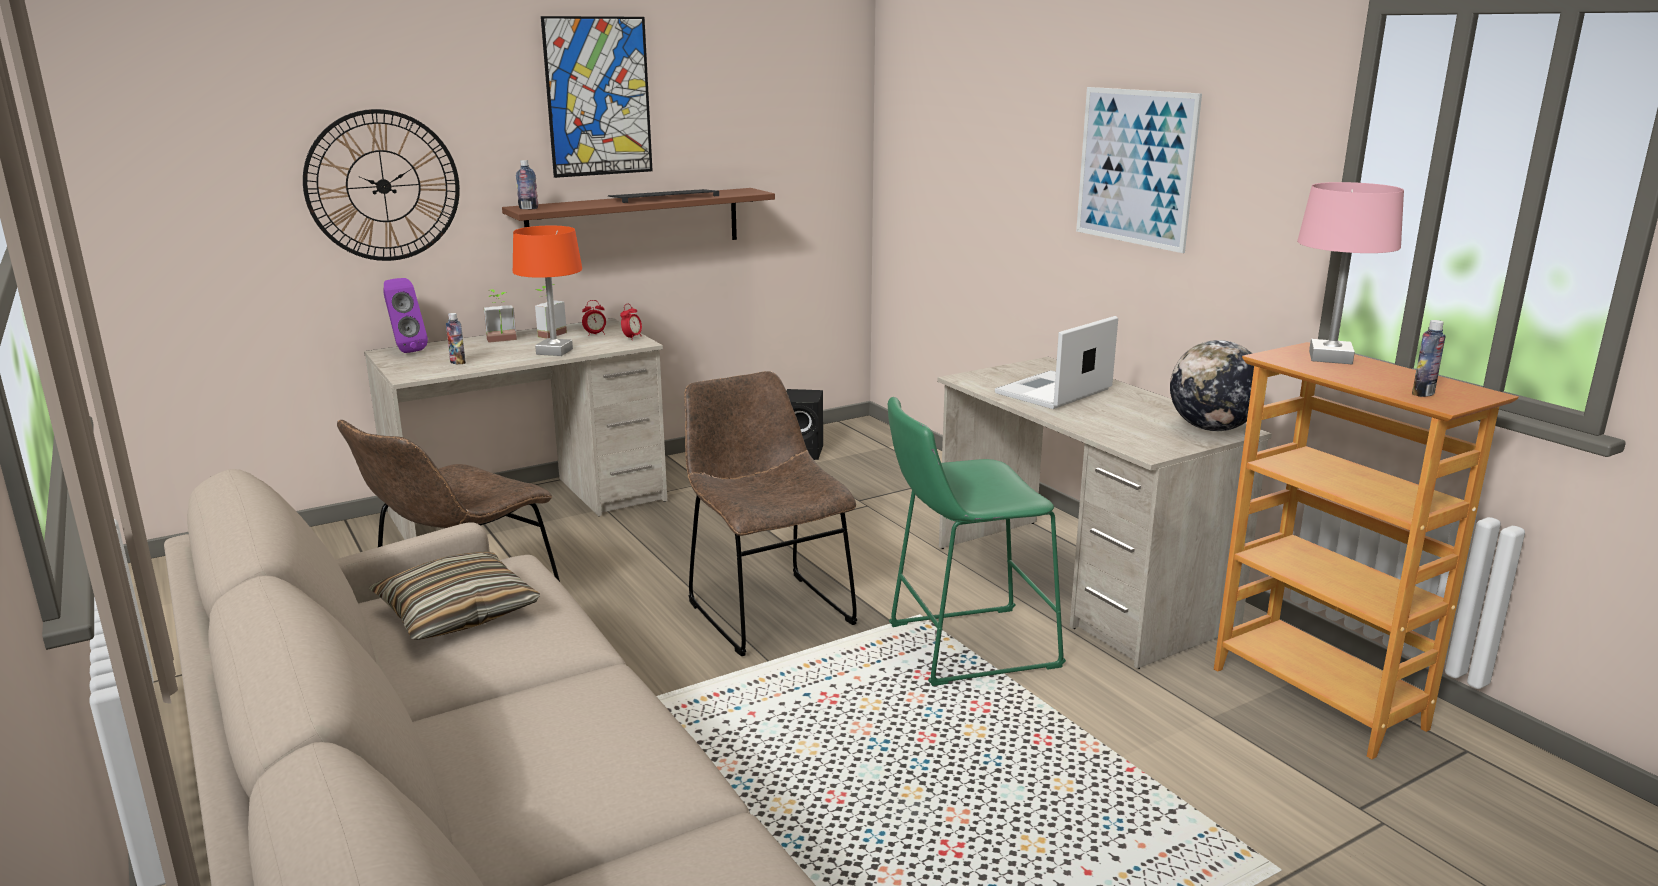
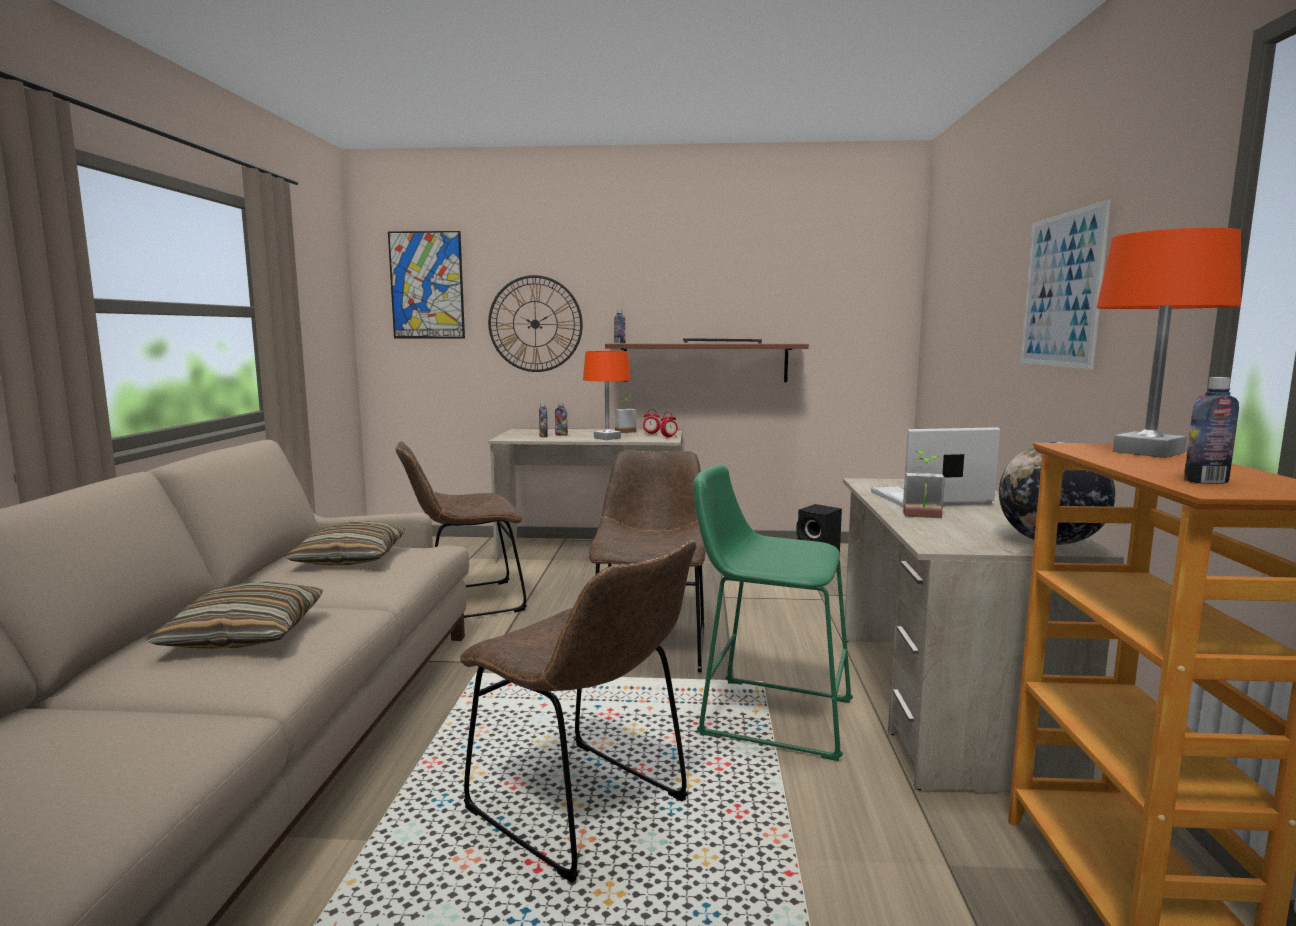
camera: 35 degrees right, 10 degrees down
(405, 350) = (531, 430): purple speaker -> none
(477, 355) = (561, 435): none -> bottle
(502, 341) = (591, 431): potted plant -> potted plant (923, 517)
(557, 745) = (245, 634): none -> pillow
(598, 97) = (684, 271): picture -> picture (427, 285)
(926, 792) = (585, 810): none -> brown chair
(1330, 358) = (1148, 452): pink table lamp -> orange table lamp

